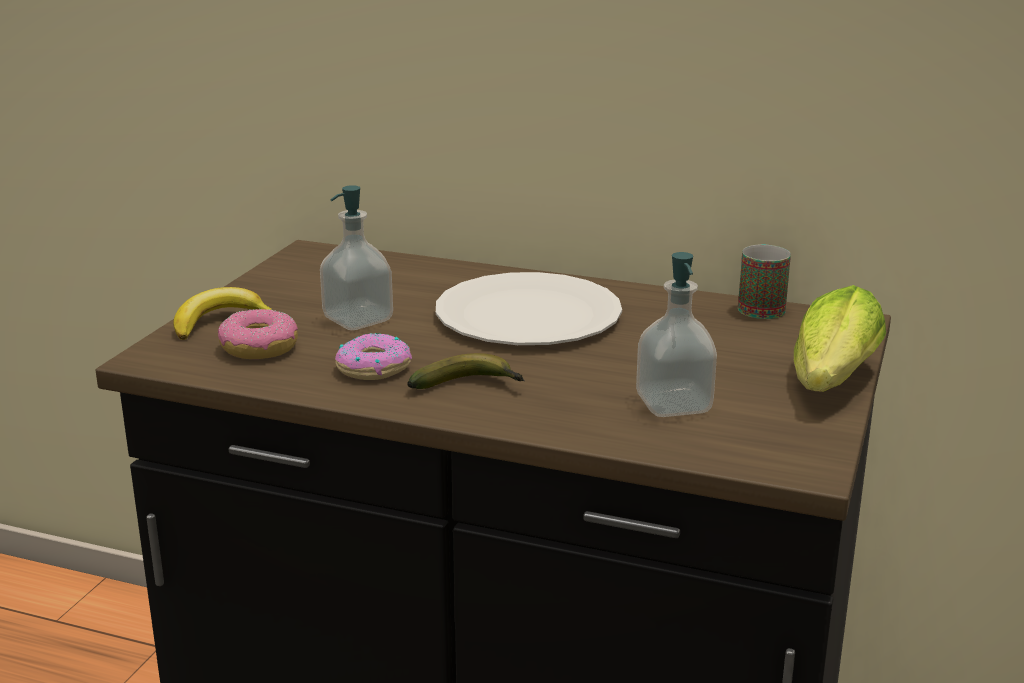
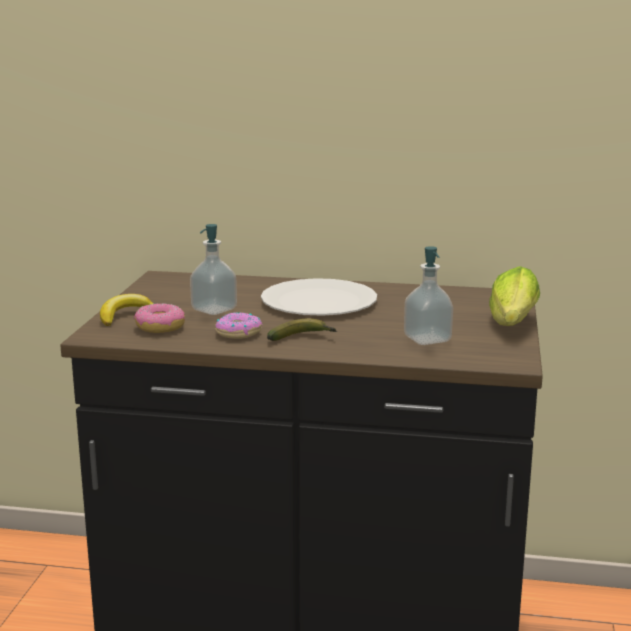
camera: 10 degrees left, 5 degrees down
(761, 306) = (456, 289): mug -> none

